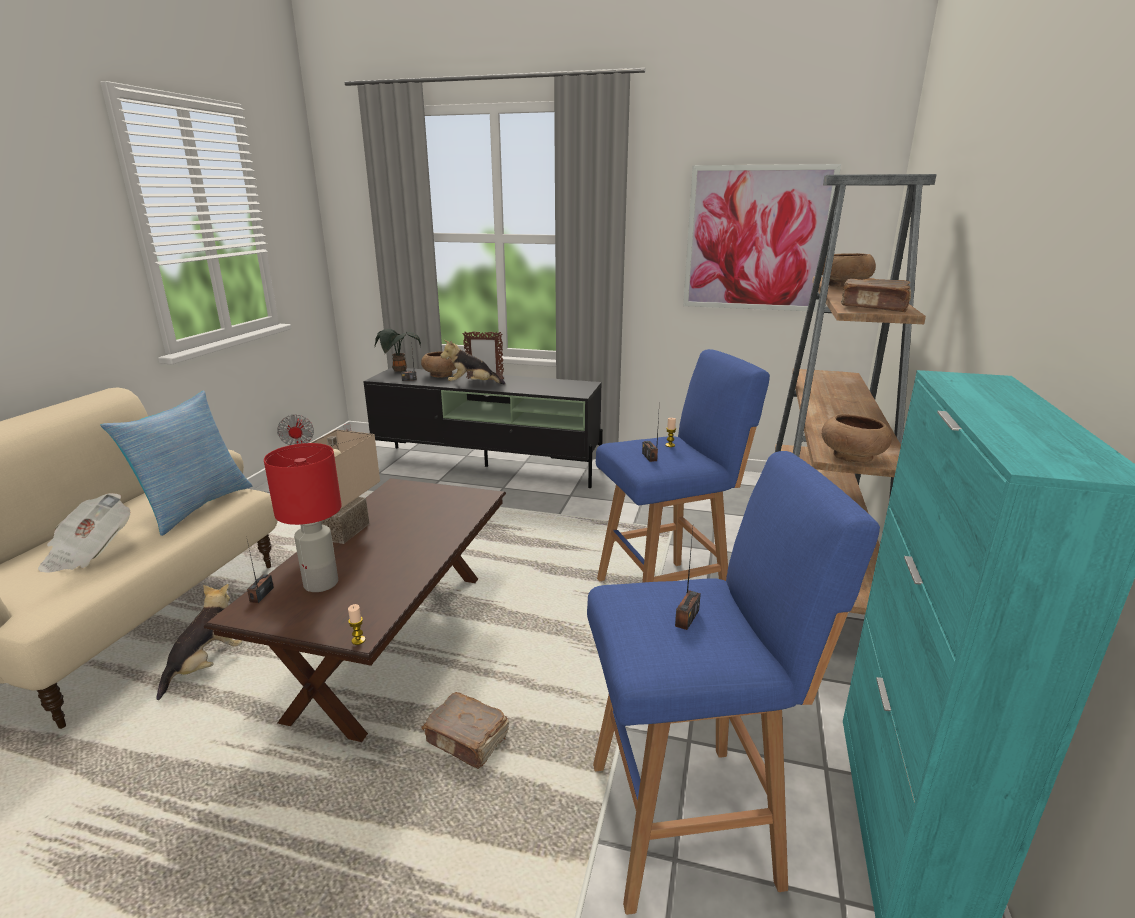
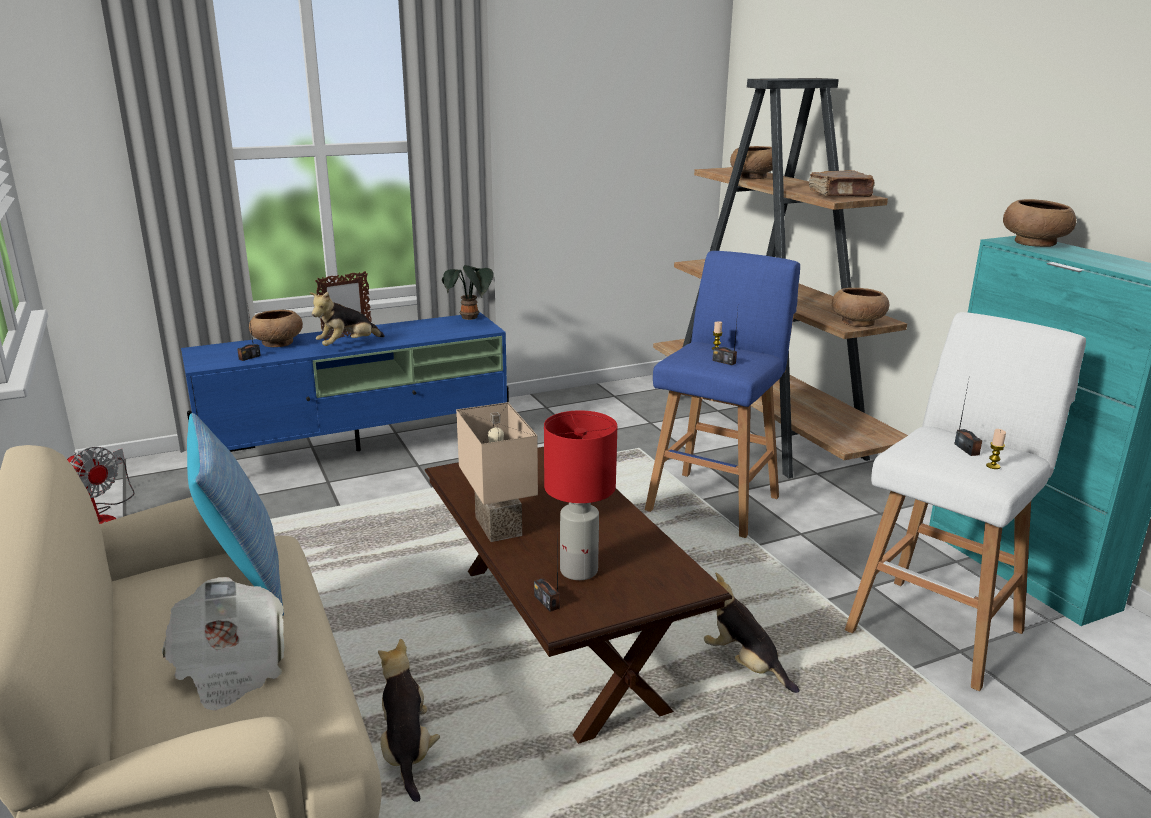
camera: 40 degrees left, 0 degrees up
(358, 640) = (704, 589): candle -> candle (993, 466)
(399, 371) = (207, 350): potted plant -> potted plant (470, 318)
(467, 740) = (744, 665): brown book -> plush toy
(487, 466) = (360, 450): black tv stand -> blue tv stand
(689, 821) = (937, 628): blue stool -> white stool
(756, 239) = (613, 134): picture -> none
(983, 385) = (1035, 243): none -> brown bowl

